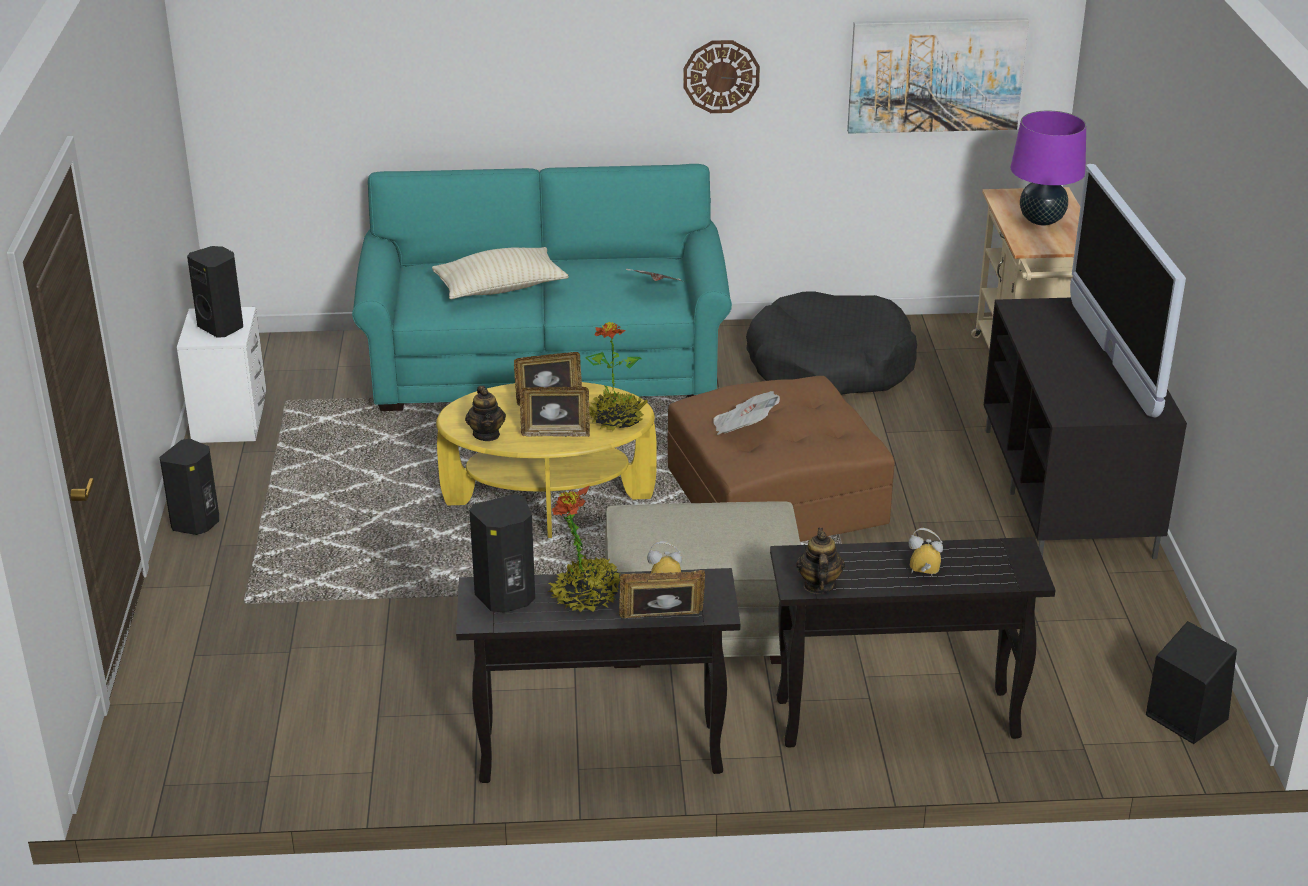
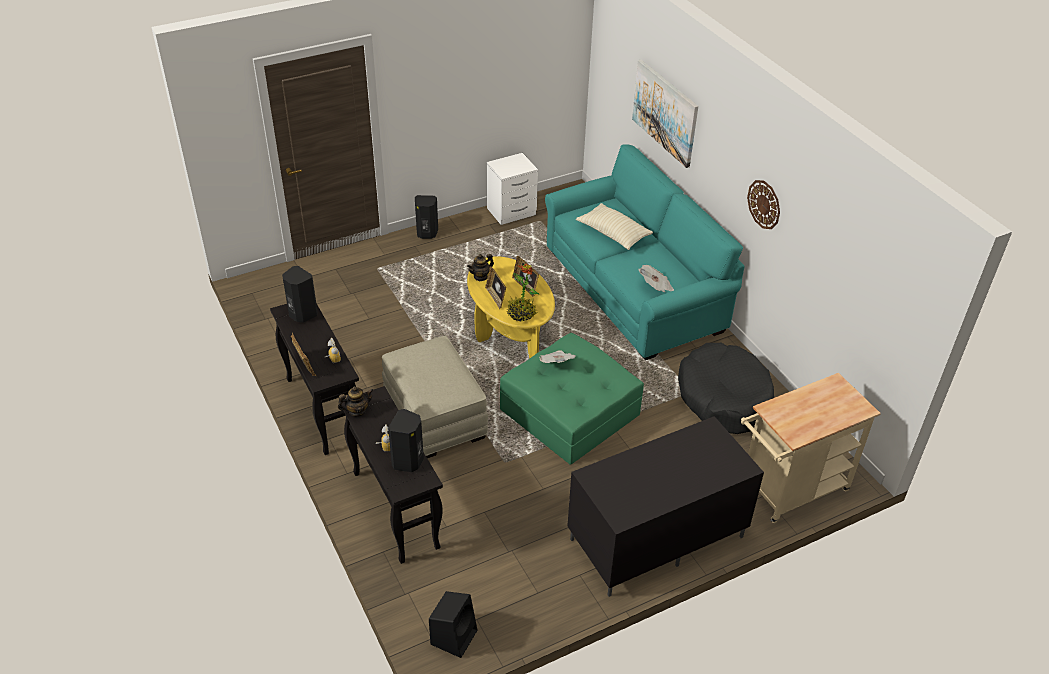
camera: 65 degrees right, 10 degrees up
(222, 327) = (512, 167): black speaker -> black speaker (408, 461)
(586, 596) = (314, 337): potted plant -> none
(776, 495) = (569, 412): brown ottoman -> green ottoman
(936, 75) = (857, 287): picture -> picture (665, 112)
(1041, 220) = (814, 409): purple table lamp -> none
(1112, 358) = (676, 484): television -> none

